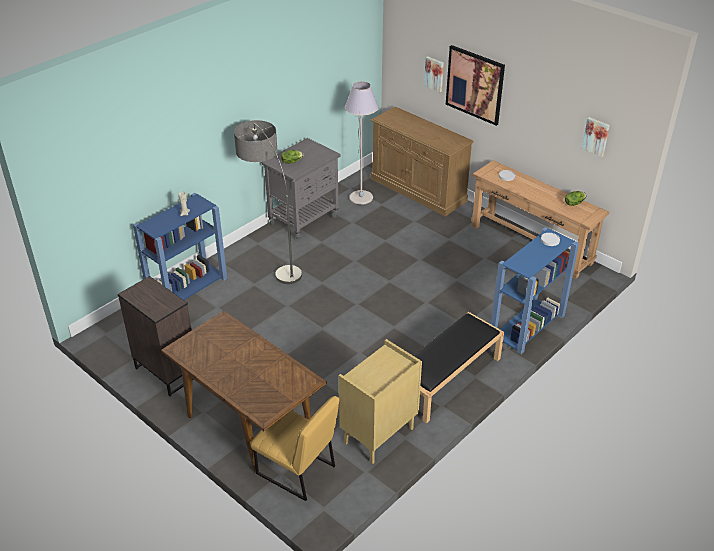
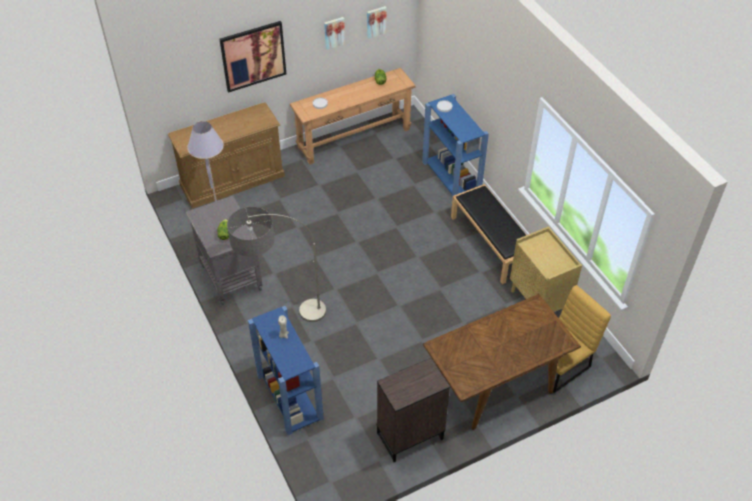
camera: 70 degrees left, 10 degrees up
(434, 73) = (206, 75): picture -> picture (334, 32)

